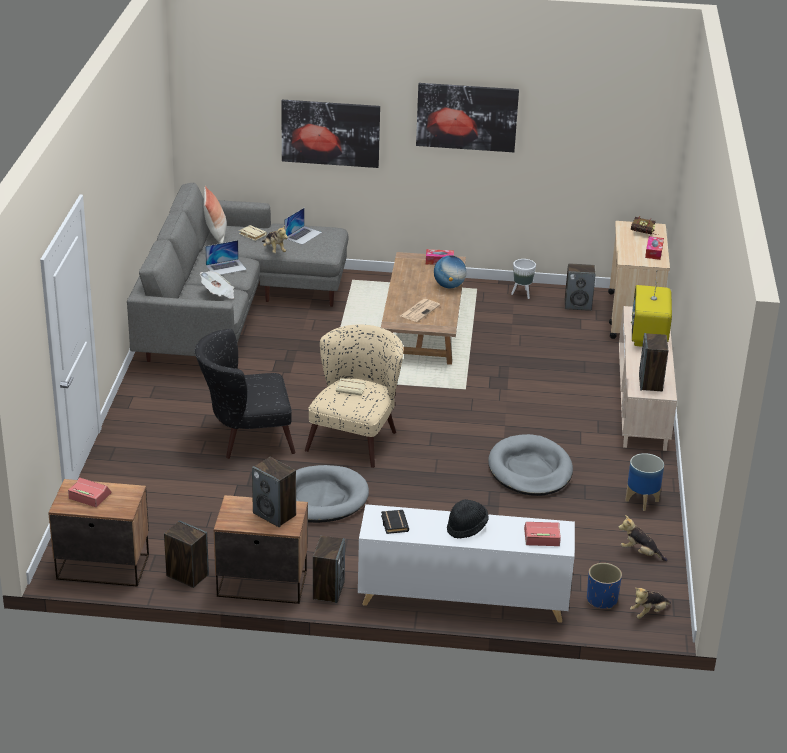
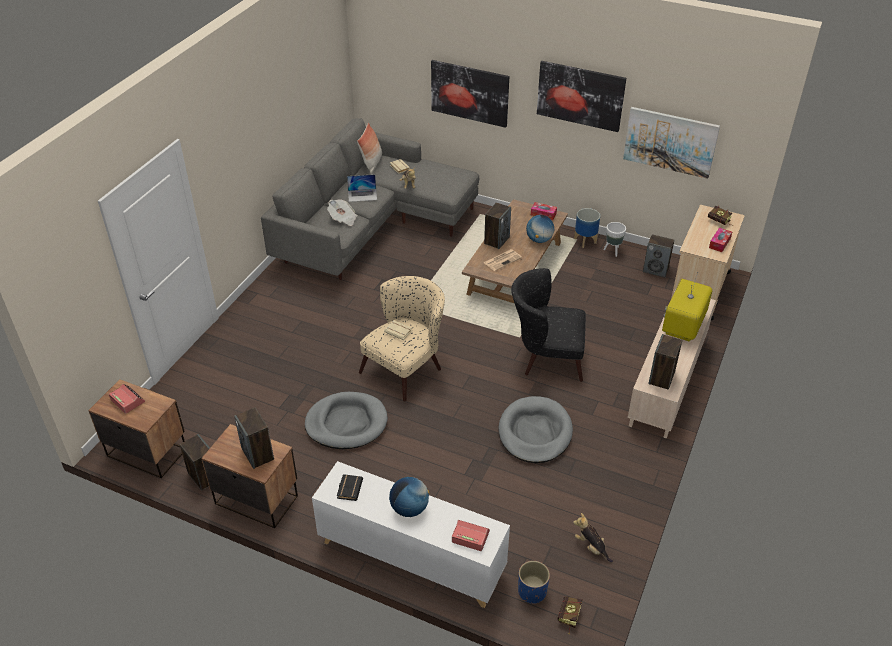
camera: 20 degrees right, 10 degrees up
(245, 437) = (320, 349): black armchair -> black armchair (546, 356)
(303, 235) = (439, 174): laptop -> none
(328, 590) = (304, 520): speaker -> speaker (496, 240)
(466, 527) = (409, 509): black hat -> globe
(574, 154) = (670, 142): none -> picture
(642, 501) = (619, 489): planter -> planter (585, 241)
(649, 613) = (568, 618): plush toy -> book

